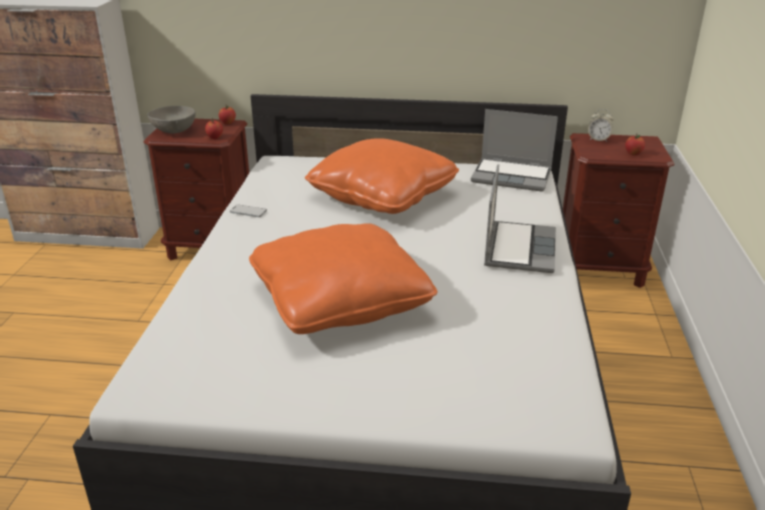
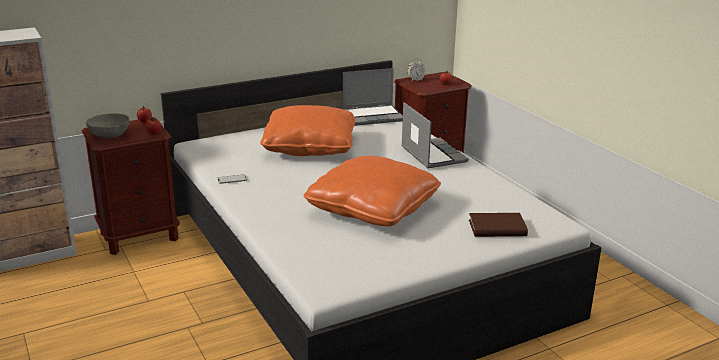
camera: 35 degrees left, 5 degrees down
(460, 393) = (497, 228): none -> brown book

